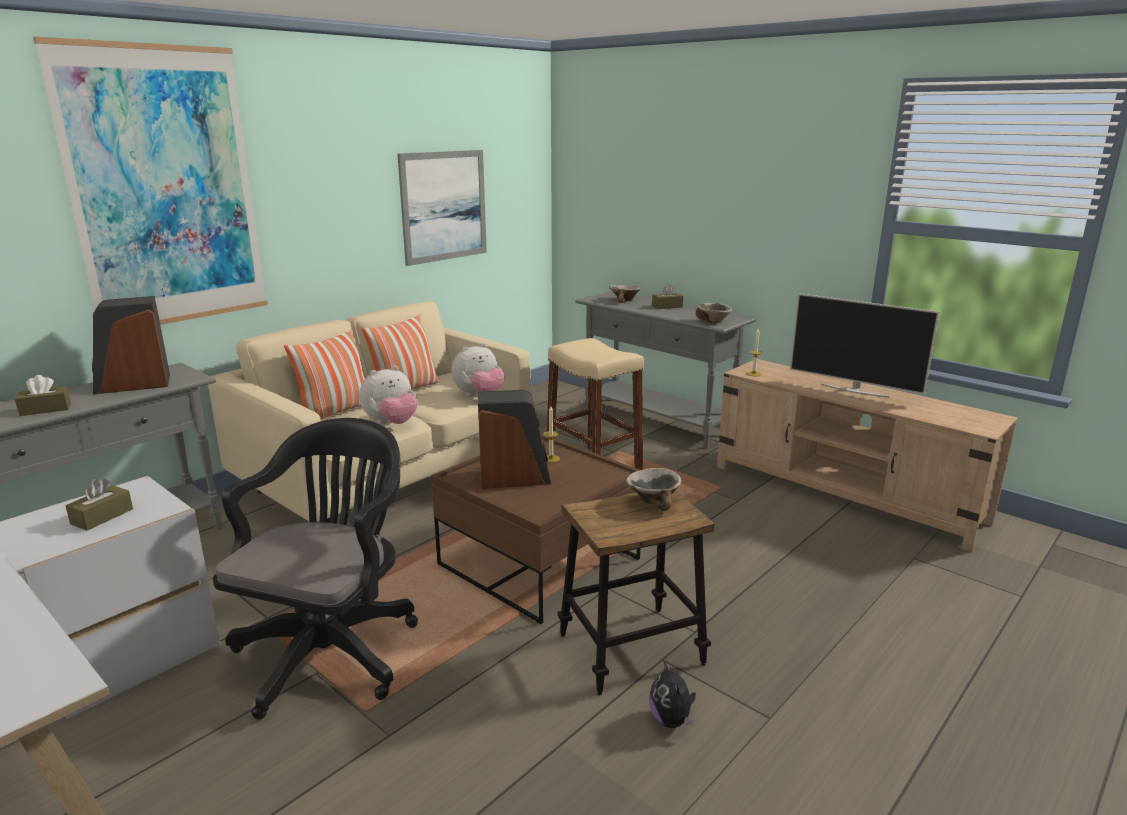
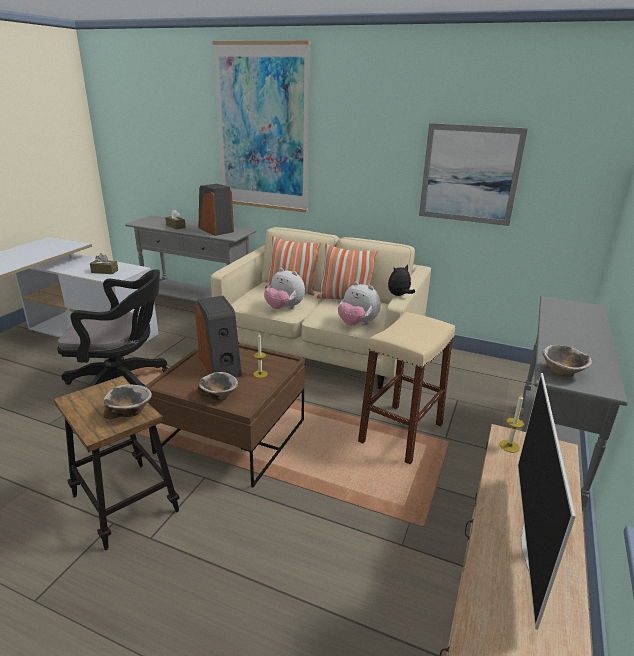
camera: 70 degrees right, 5 degrees up
(624, 300) = (576, 316): bowl -> bowl (219, 396)
(667, 306) = (587, 340): brown tissue box -> none
(671, 720) = (41, 538): plush toy -> plush toy (399, 295)

